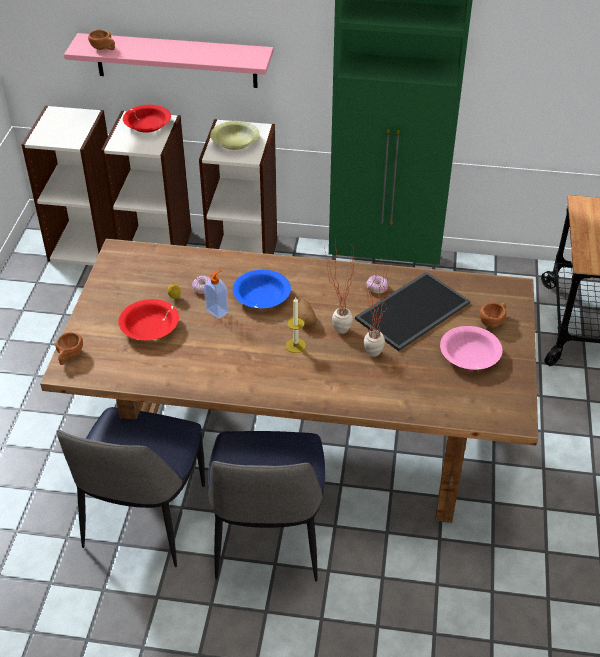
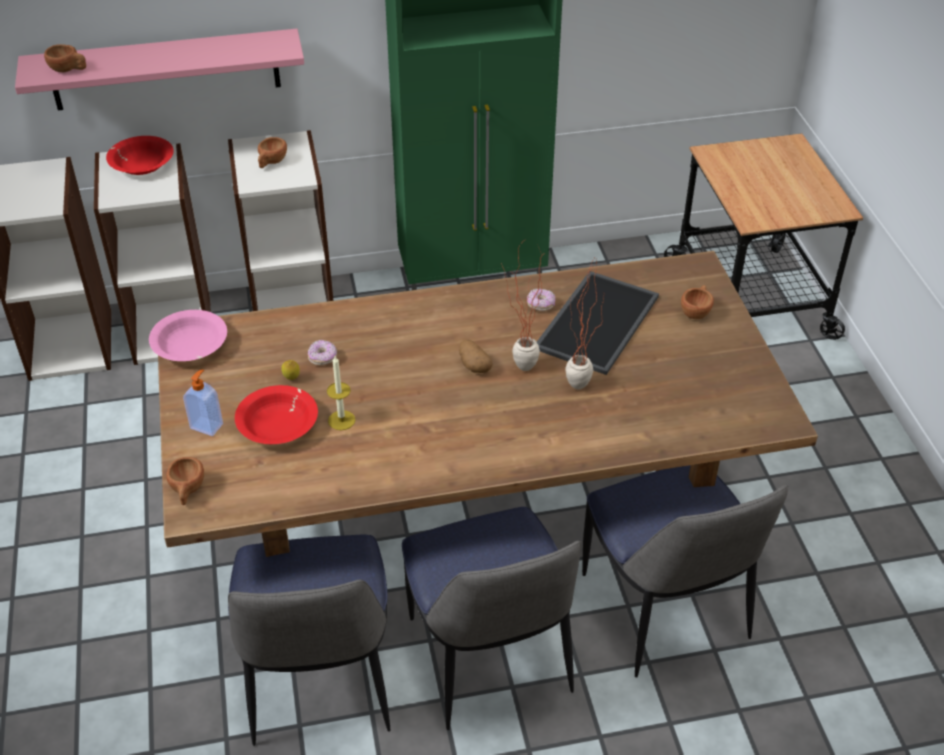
camera: 20 degrees left, 0 degrees up
(217, 311) = (356, 381): soap dispenser -> soap dispenser (207, 425)
(235, 142) = (271, 163): yellow bowl -> brown cup
(261, 296) = (403, 350): blue bowl -> none
(295, 345) = (478, 400): candle -> candle (341, 420)
(413, 545) = (665, 611): none -> chair
(469, 355) = (691, 359): pink bowl -> pink bowl (190, 346)

